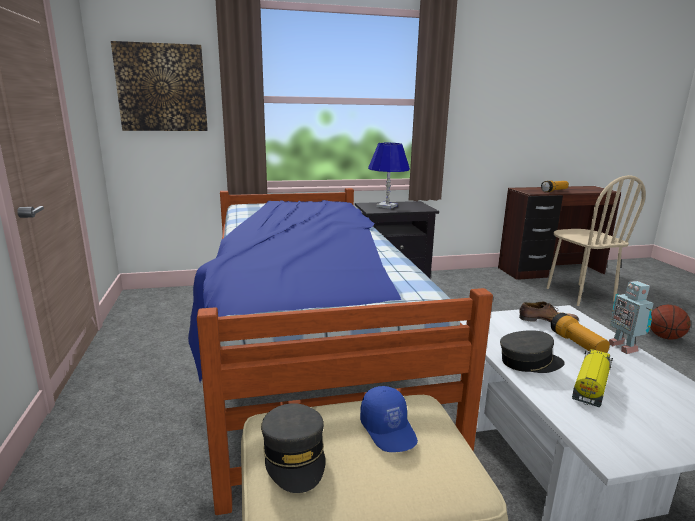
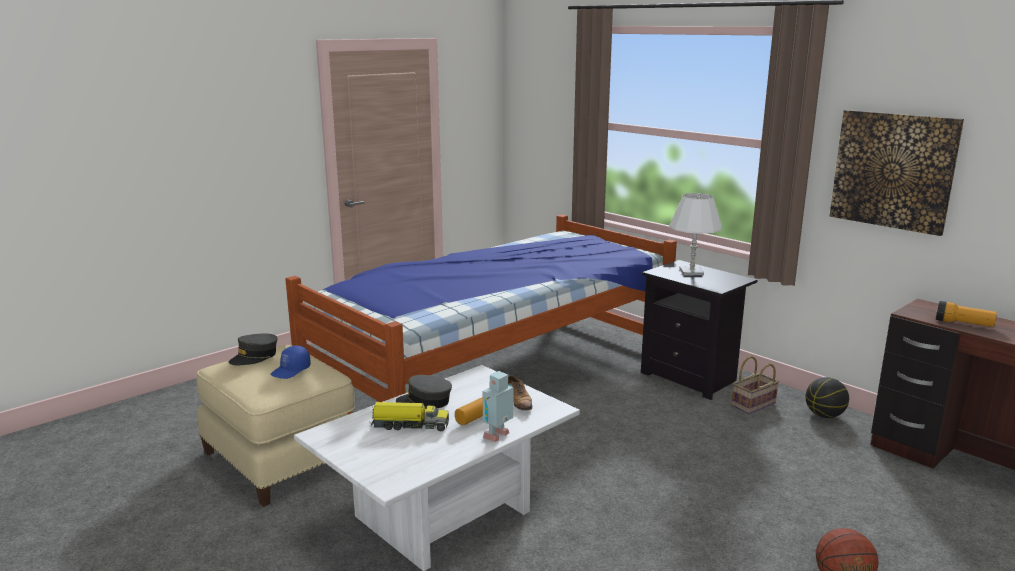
camera: 60 degrees right, 0 degrees up
(162, 88) = (543, 109): picture -> picture (893, 170)
(387, 206) = (691, 272): blue table lamp -> white table lamp
(447, 286) = (753, 405): none -> basket
(474, 276) = (824, 415): none -> basketball
(529, 362) = (425, 402): grey cap -> grey cap turned 135 degrees clockwise
(579, 294) = (902, 500): beige chair -> none

